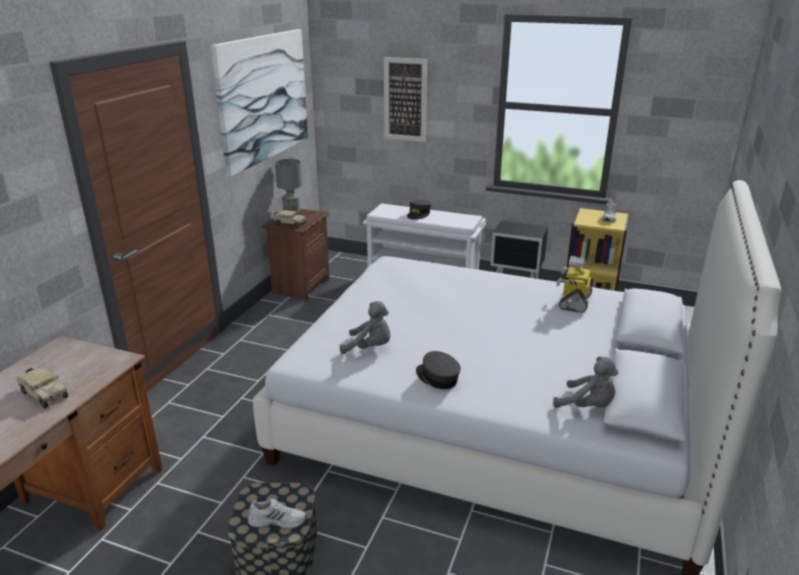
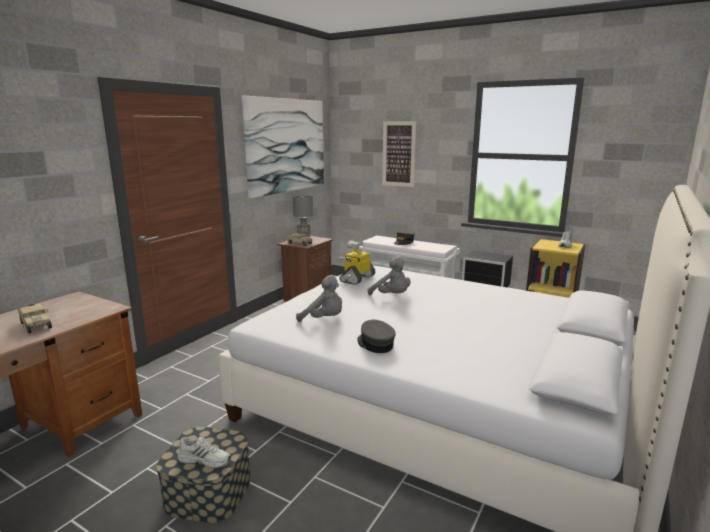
camera: 10 degrees right, 10 degrees down
(574, 301) = (522, 301): toy robot -> toy robot (357, 278)
(588, 406) = (517, 378): grey plush toy -> grey plush toy (392, 296)

